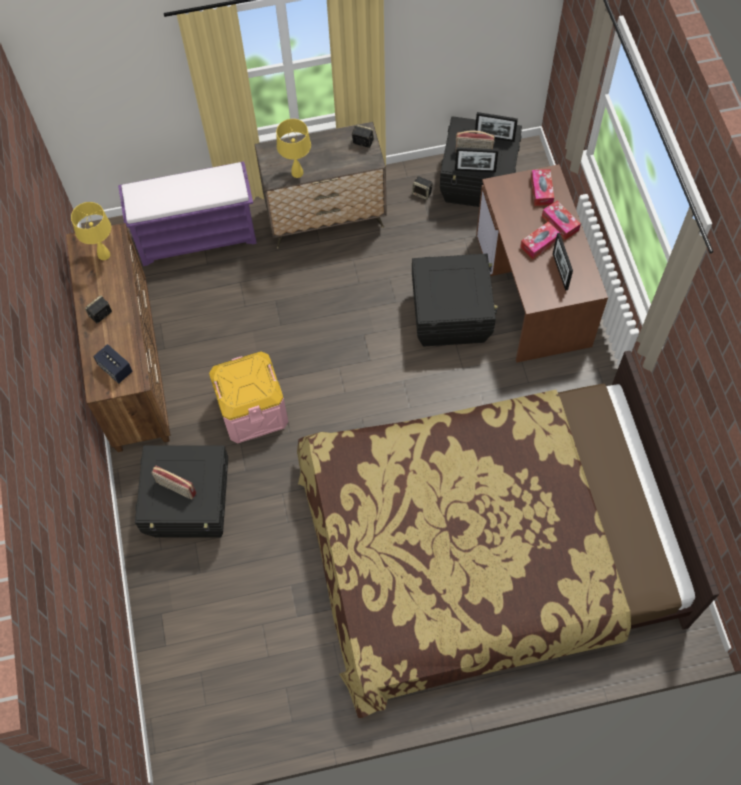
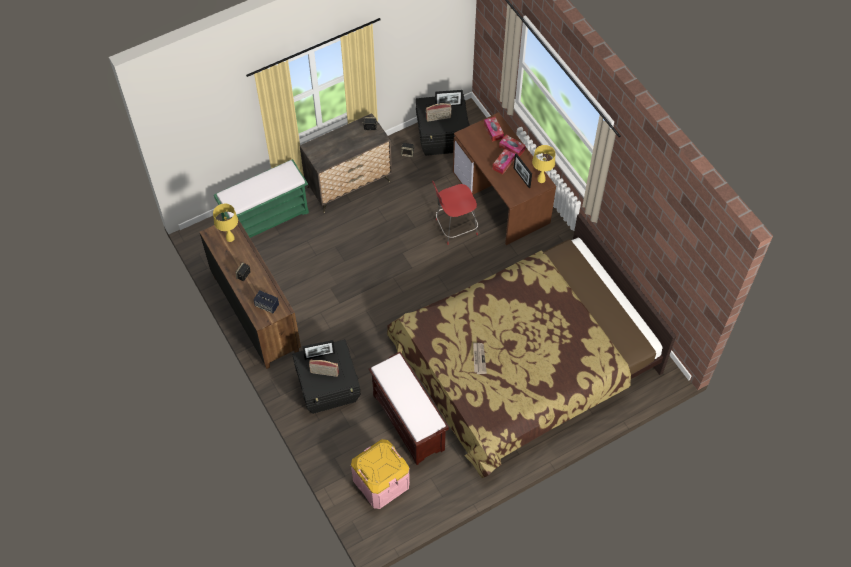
camera: 20 degrees left, 5 degrees down
(198, 237) = (267, 218): purple bench -> green bench
(252, 410) = (346, 319): pink storage box -> pink storage box (381, 482)
(285, 592) = (409, 422): none -> brown bench
(297, 173) = (335, 157): yellow table lamp -> yellow table lamp (541, 179)
(402, 535) = (478, 358): none -> newspaper
(451, 317) = (454, 227): black storage box -> red stool
(475, 170) = (443, 129): picture frame -> picture frame (319, 355)

